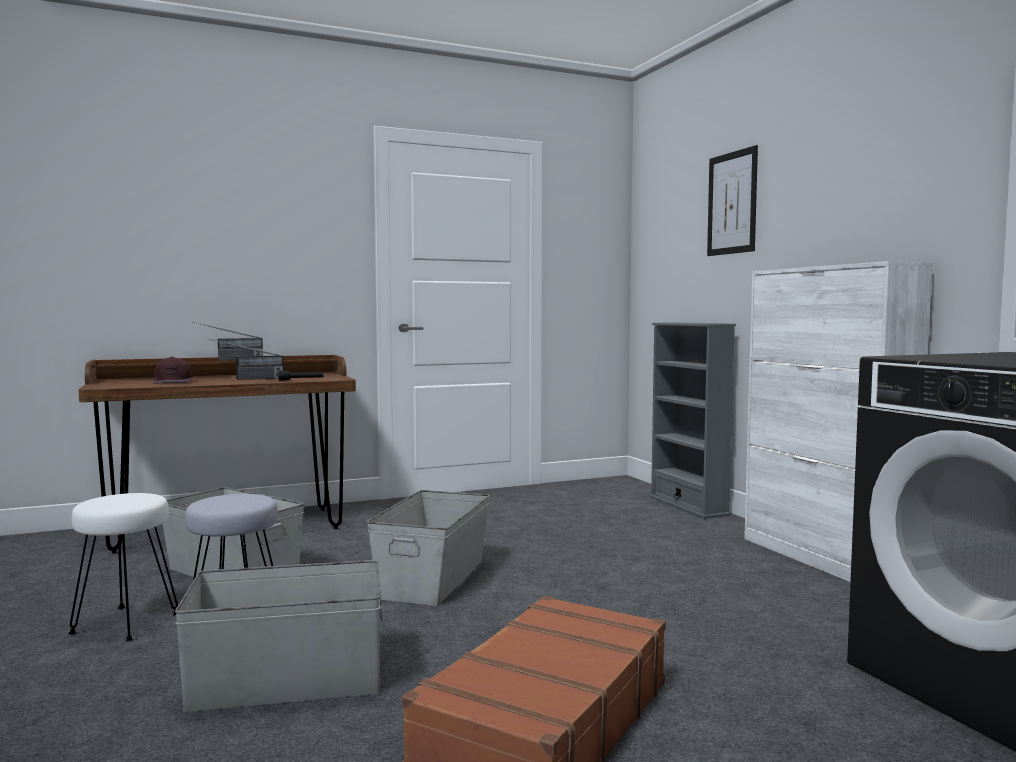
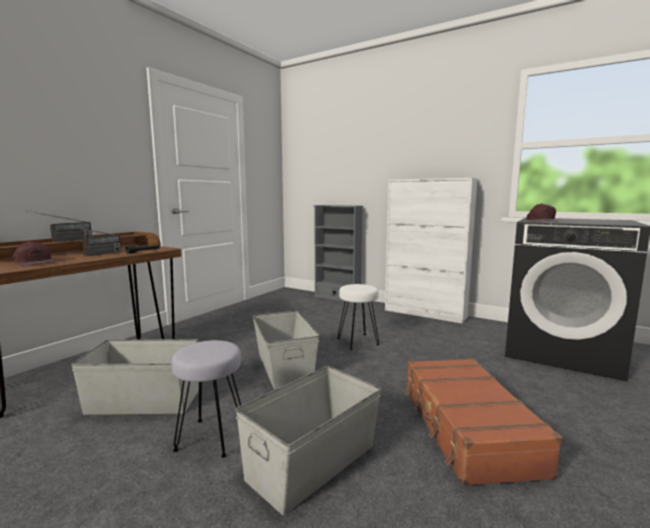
camera: 35 degrees left, 5 degrees up
(127, 623) = (119, 470): white stool -> white stool (357, 341)
(732, 203) = (357, 144): picture -> none
(943, 357) = (541, 221): none -> brown cap

